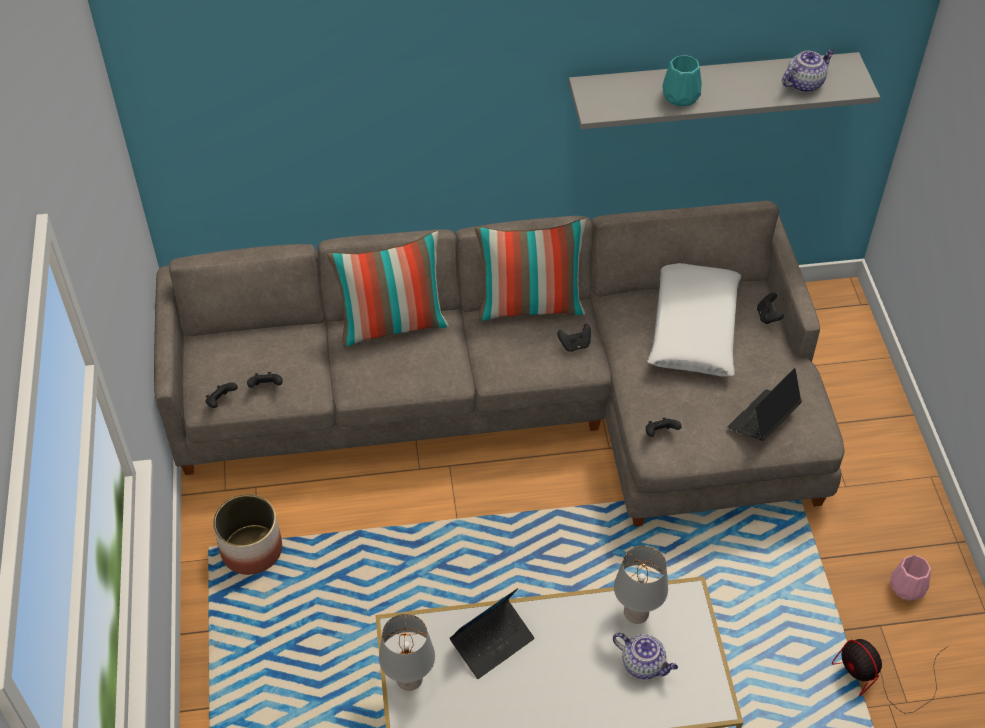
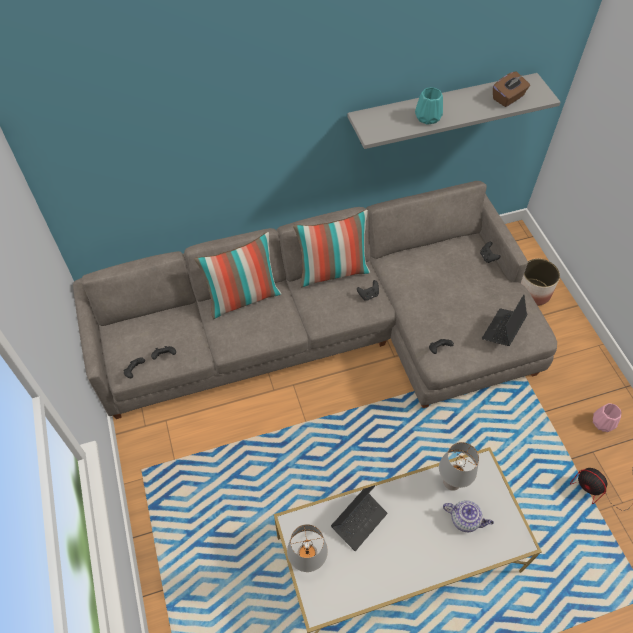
camera: 10 degrees left, 5 degrees up
(251, 549) = (171, 466): planter -> planter (532, 292)
(693, 328) = (442, 273): white pillow -> none
(804, 83) = (508, 98): teapot -> brown tissue box

